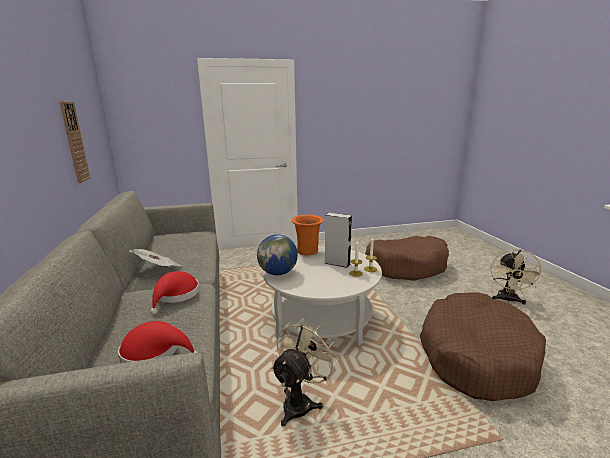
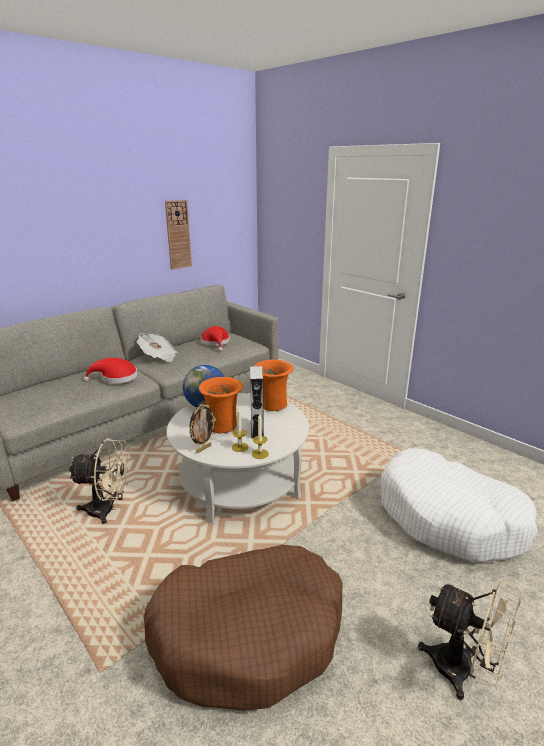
camera: 60 degrees right, 5 degrees up
(155, 352) = (40, 399): red hat -> red hat (216, 343)
(320, 273) = (223, 427): none -> orange vase
(346, 286) = (203, 448): none -> picture frame
(406, 266) = (449, 517): brown dog bed -> white dog bed
(508, 300) = (462, 671): beige fan -> beige fan turned 135 degrees counterclockwise

